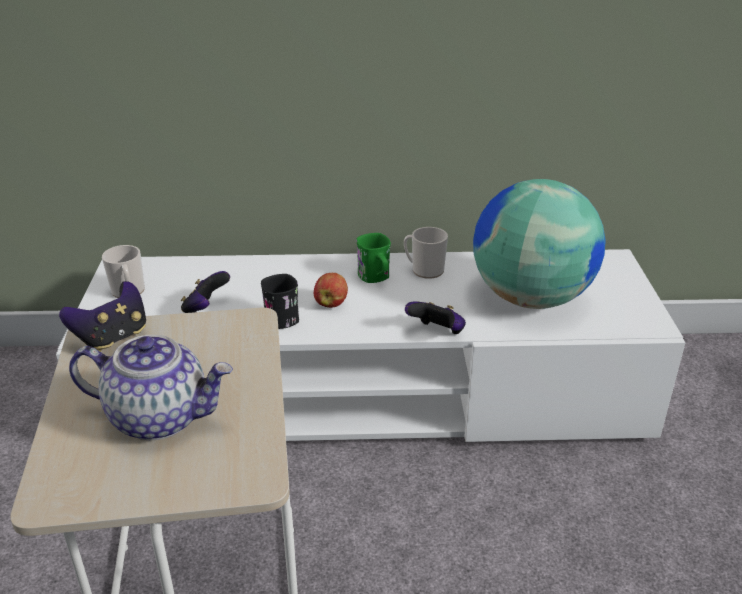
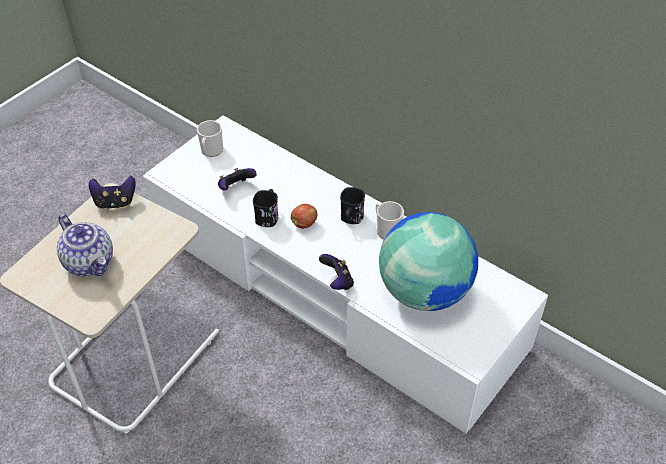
camera: 40 degrees right, 15 degrees up
(375, 278) = (351, 219): green mug -> black mug

